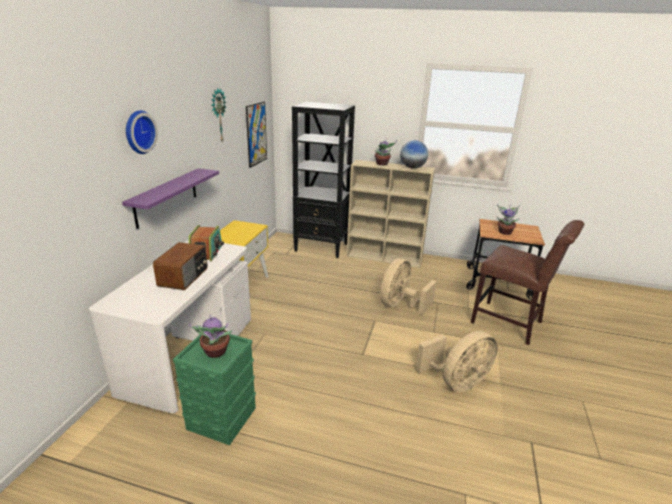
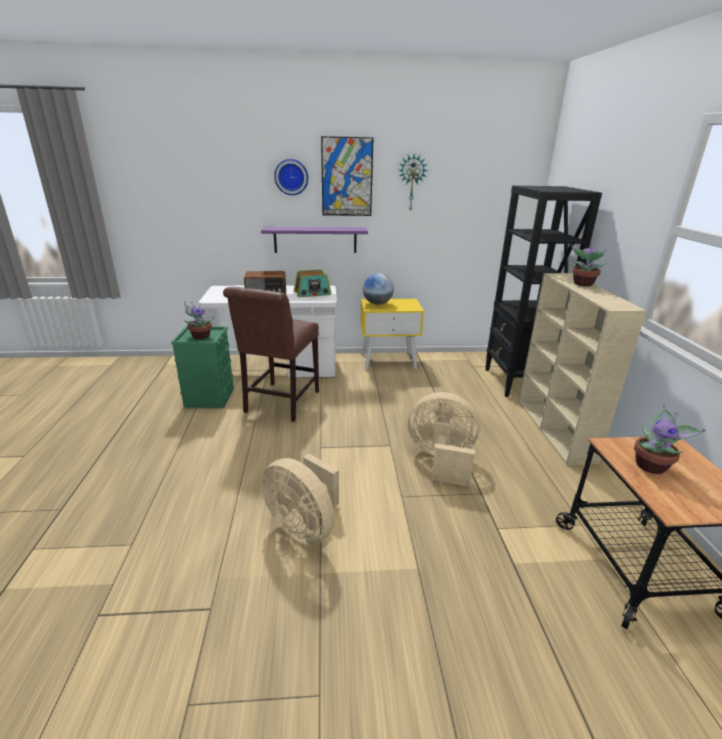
camera: 70 degrees right, 0 degrees up
(256, 134) = (491, 219): picture -> picture (347, 177)
(412, 167) = (606, 298): globe -> globe (377, 304)
(510, 324) = (494, 588): brown chair -> brown chair (279, 403)

